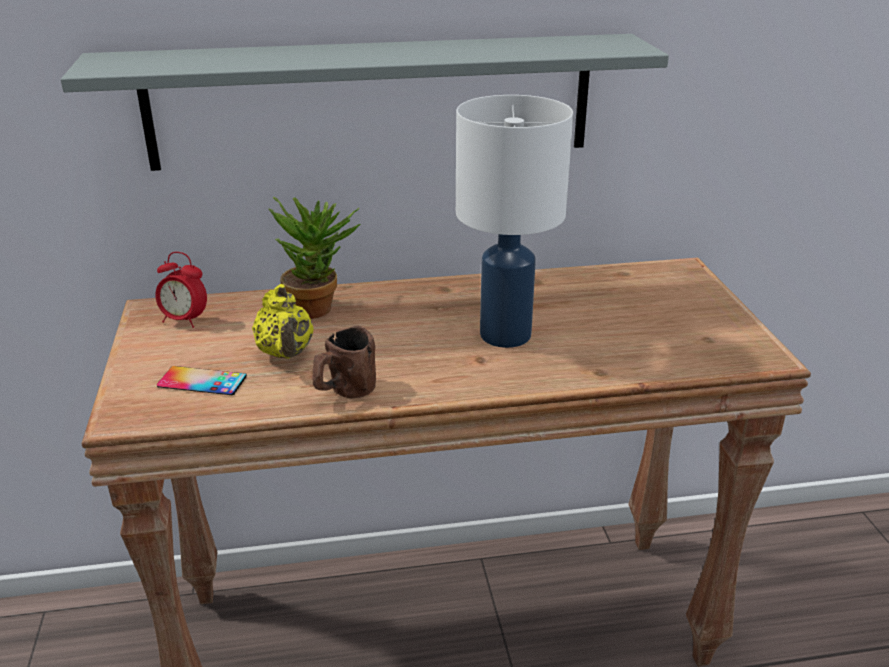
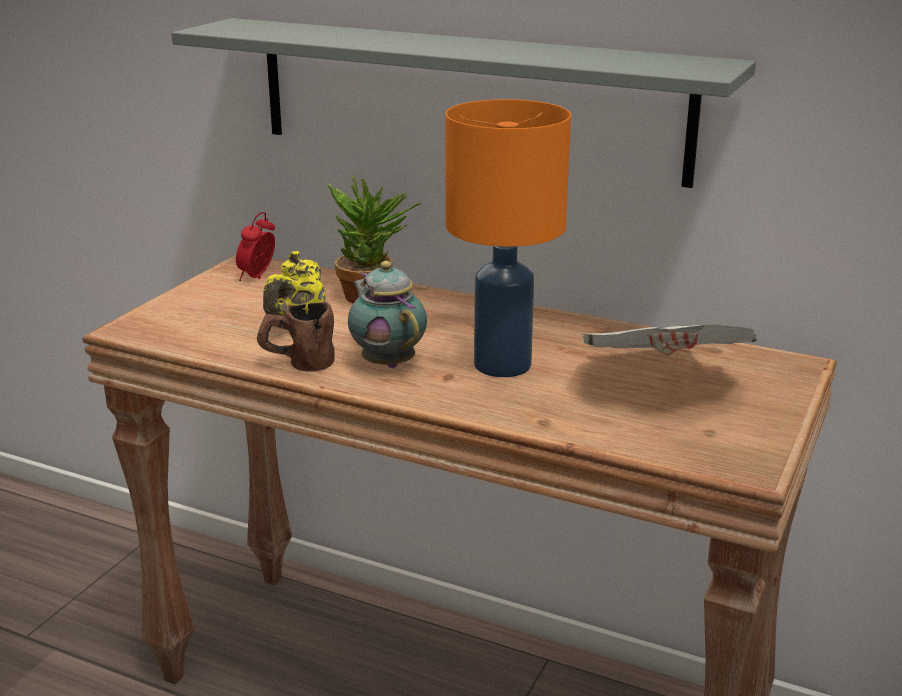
camera: 35 degrees right, 5 degrees down
(184, 320) = (257, 277): alarm clock -> alarm clock turned 60 degrees clockwise
(202, 381) = (209, 323): phone -> none
(416, 364) = (387, 362): none -> teapot
(506, 335) = (502, 366): white table lamp -> orange table lamp
(628, 310) = (663, 382): none -> newspaper

